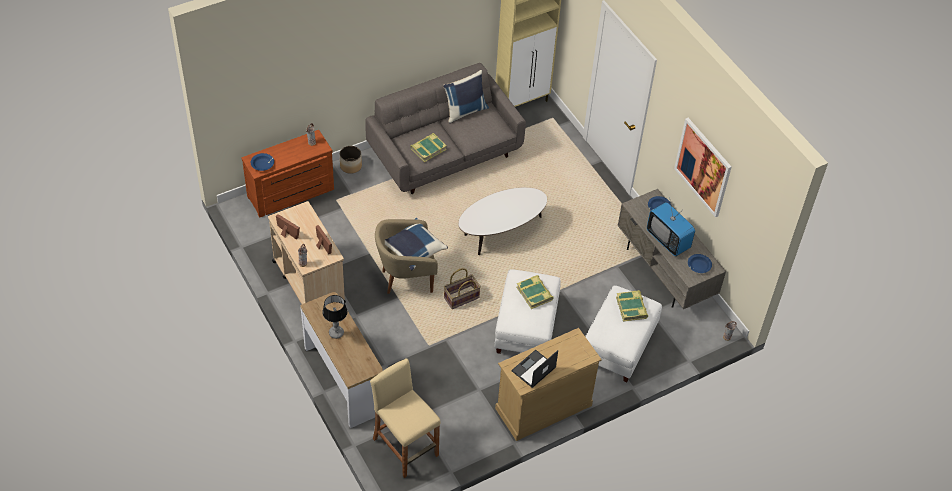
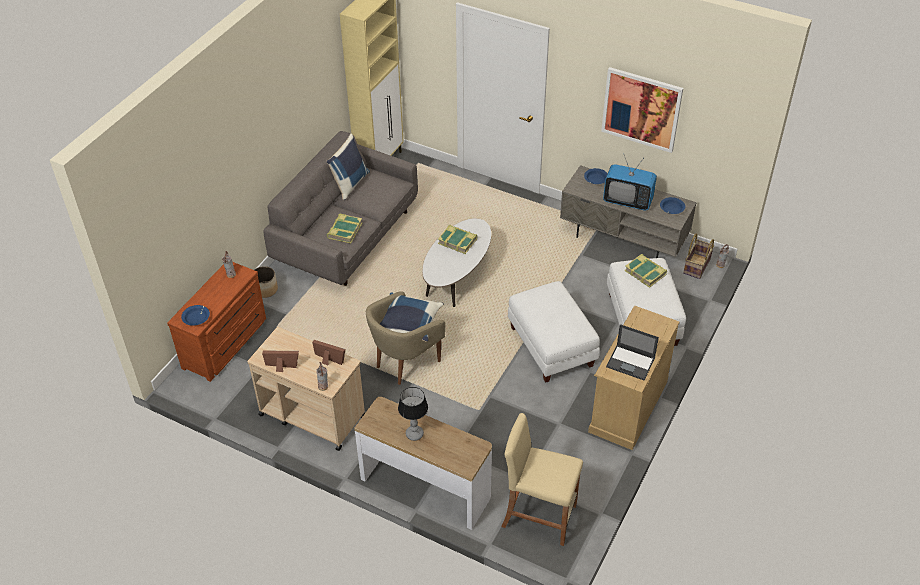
camera: 30 degrees left, 5 degrees down
(461, 298) = (471, 352): basket -> basket (697, 266)
(533, 369) = (631, 362): laptop -> laptop turned 75 degrees counterclockwise
(534, 293) = (553, 304): book -> book (457, 241)

